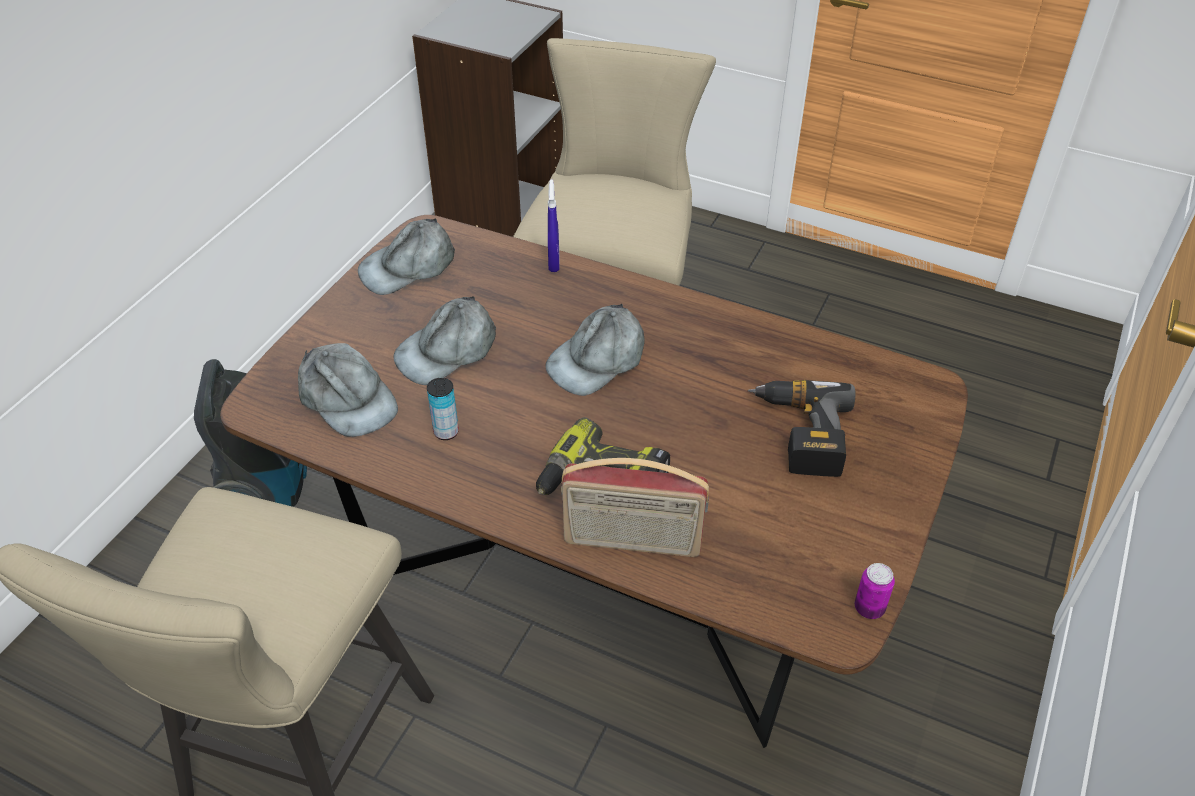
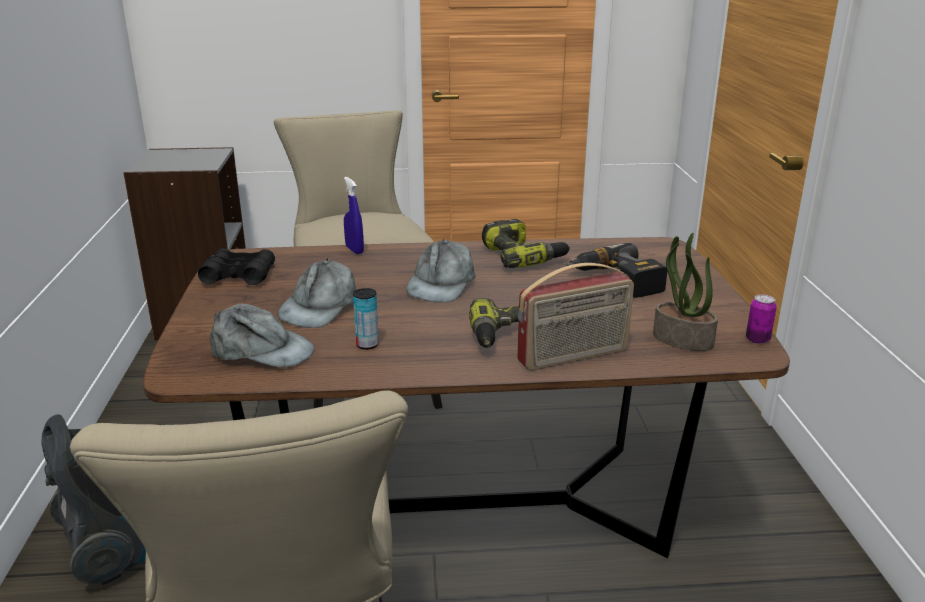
camera: 30 degrees left, 20 degrees down
(408, 267) = (239, 276): grey cap -> black binoculars
(731, 344) = (523, 256): none -> power drill
(777, 568) = (681, 340): none -> potted plant

